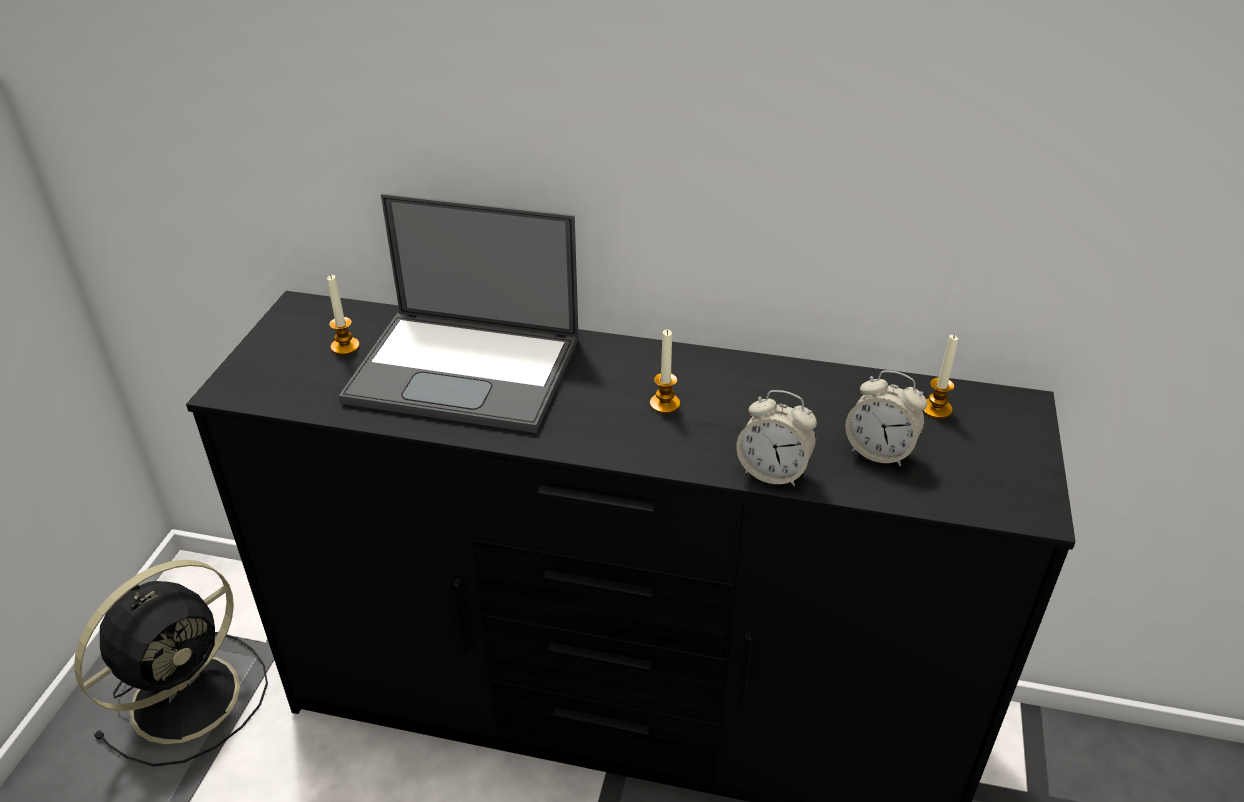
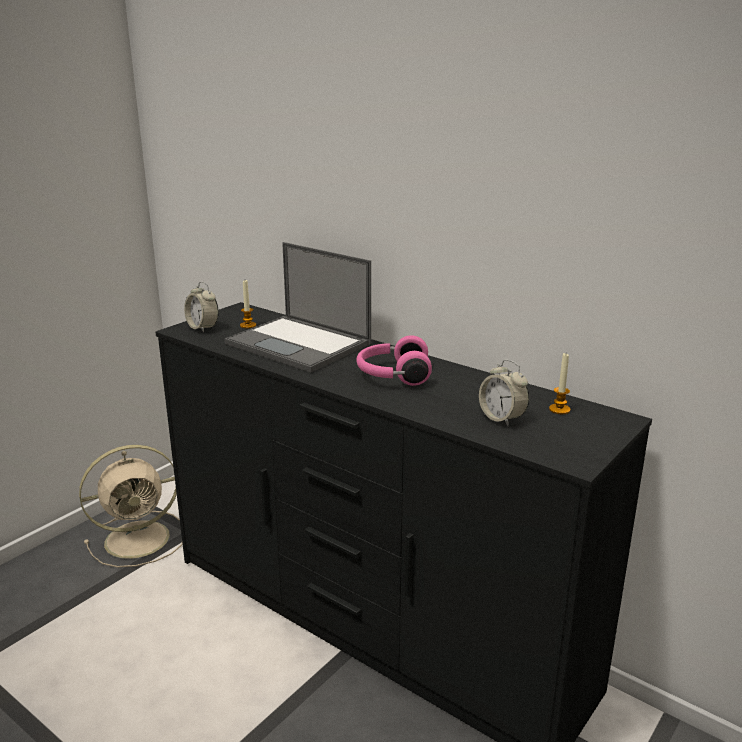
camera: 25 degrees right, 15 degrees down
(190, 695) = (140, 538): black fan -> beige fan
(664, 404) = (393, 376): candle -> pink headphones
(773, 471) = (427, 412): alarm clock -> alarm clock (203, 328)

